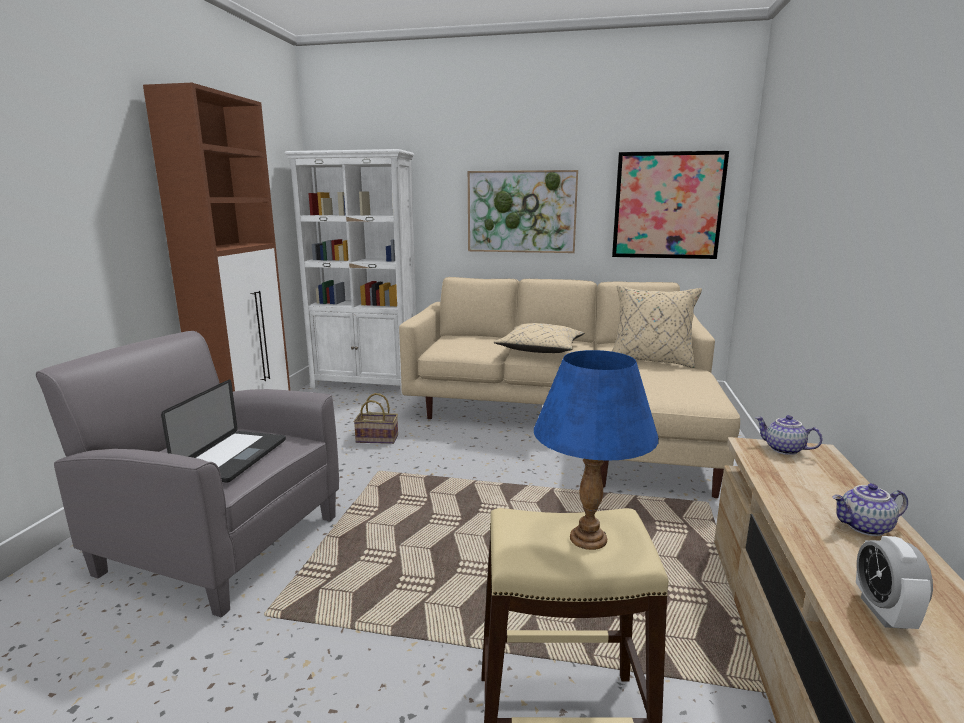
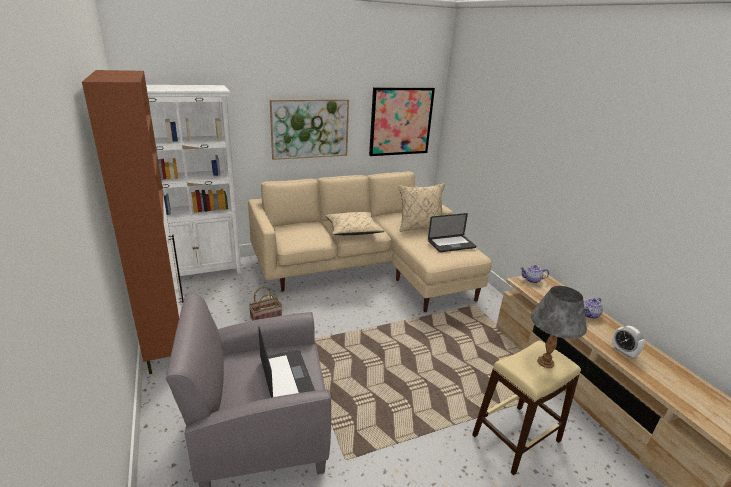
camera: 35 degrees left, 10 degrees up
(588, 538) = (545, 362): blue table lamp -> grey table lamp
(678, 383) = (451, 244): none -> laptop

